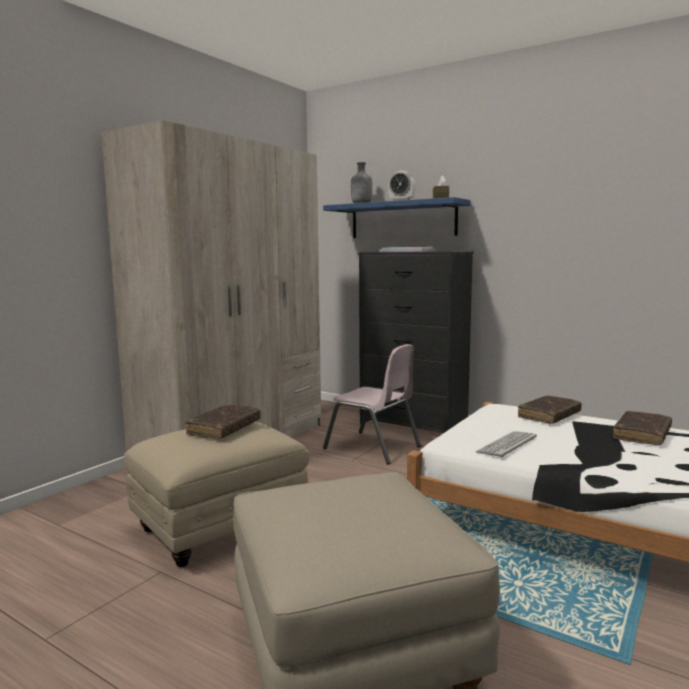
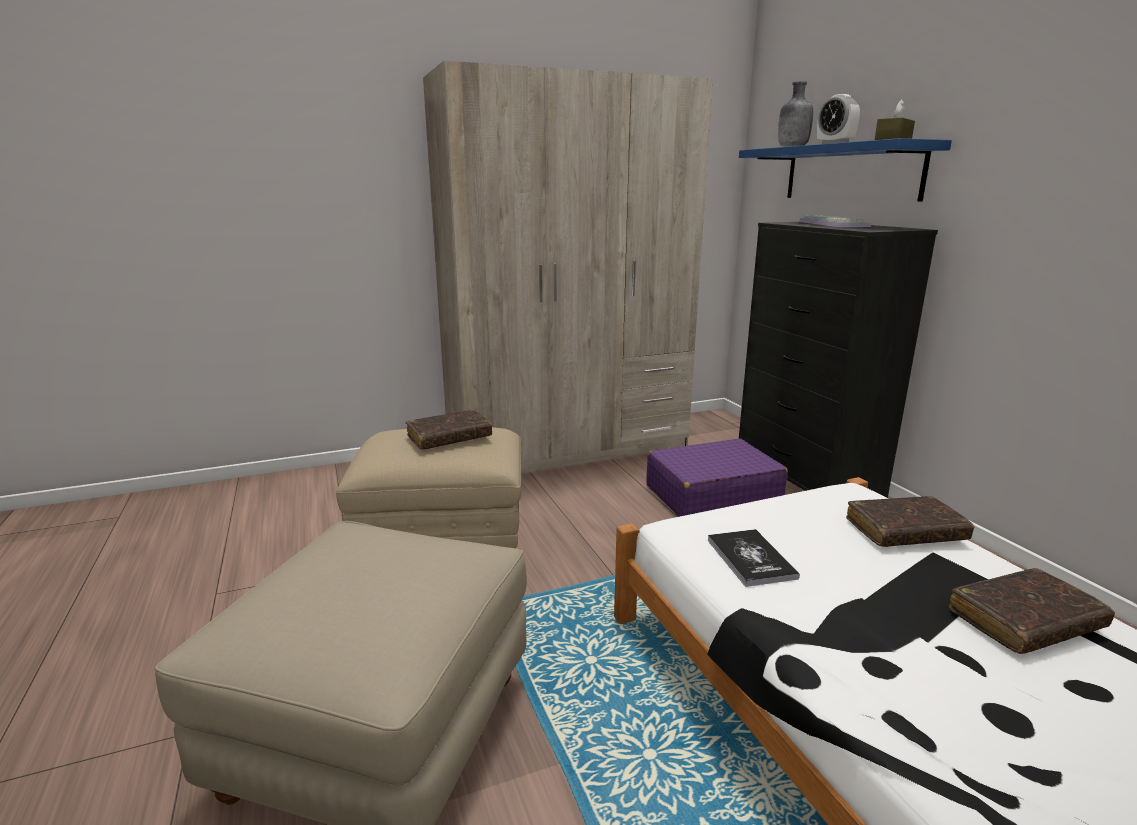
camera: 35 degrees right, 10 degrees up
(373, 448) = (711, 495): pink chair -> purple suitcase
(507, 445) = (750, 558): keyboard -> book

